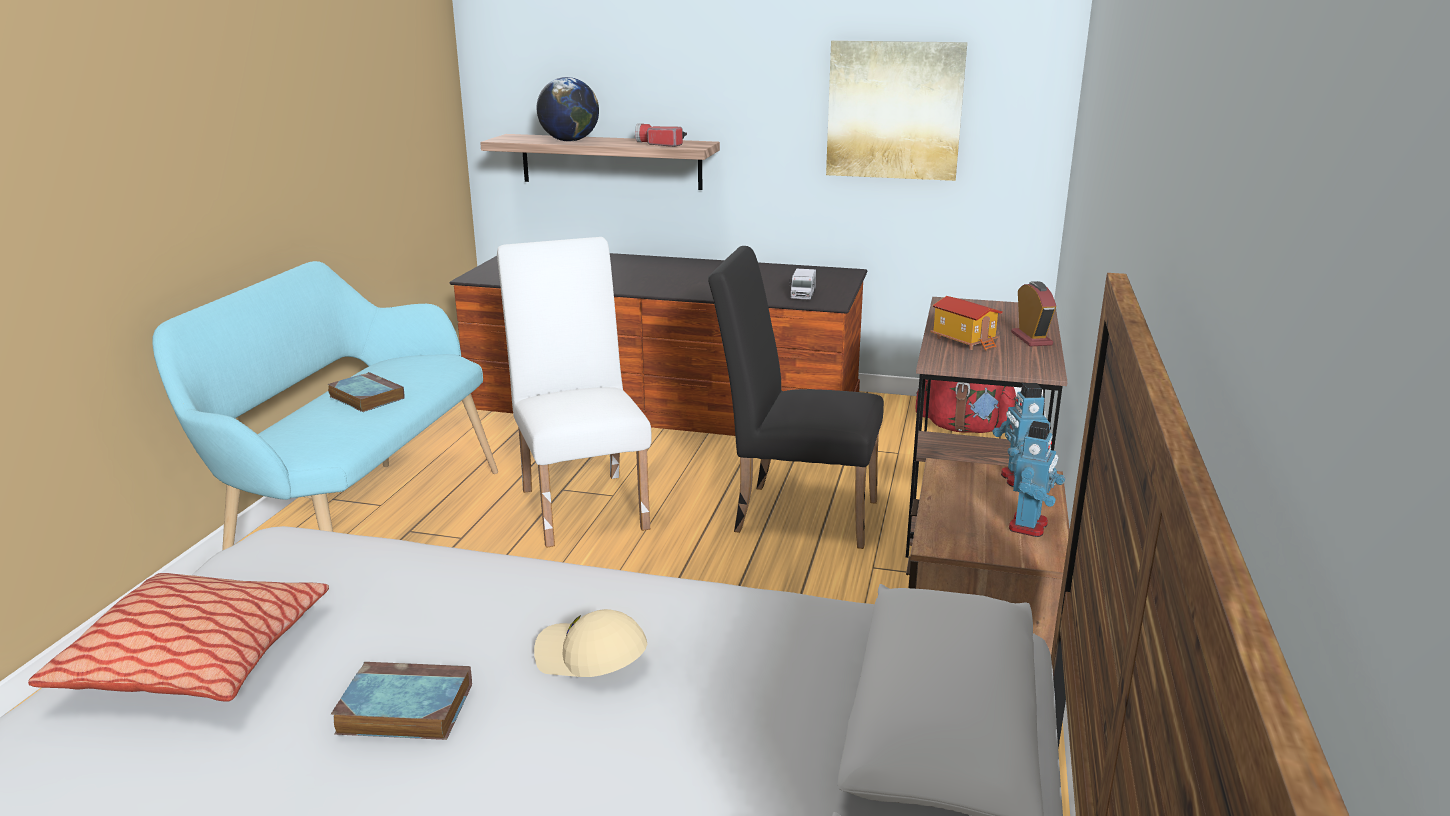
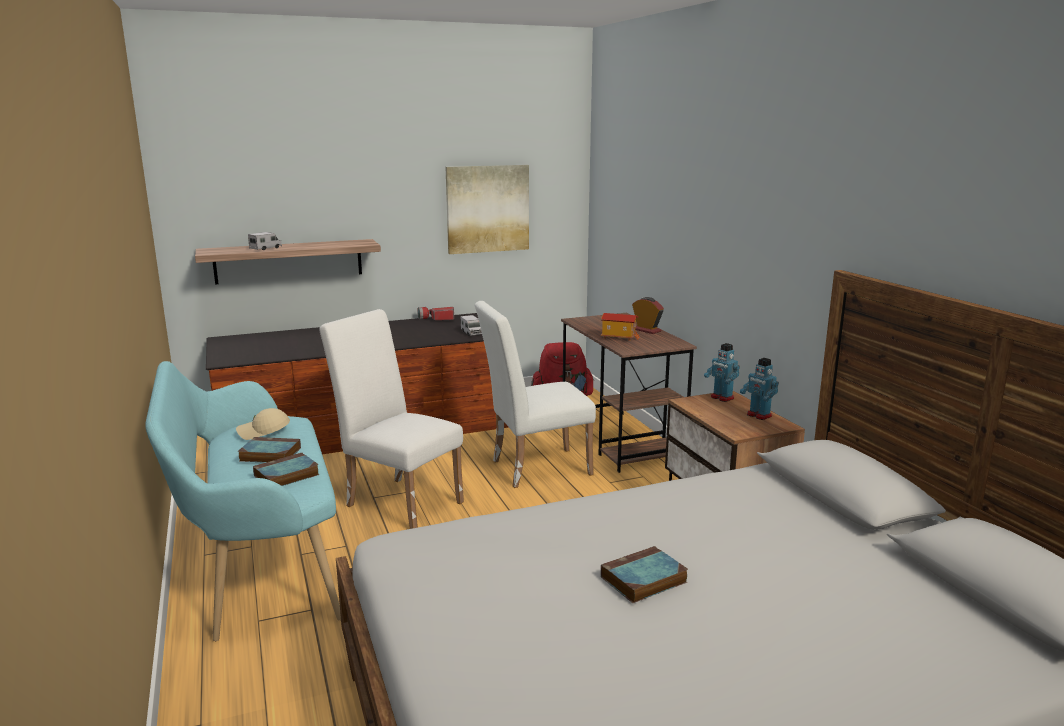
camera: 35 degrees left, 5 degrees down
(197, 659) = (484, 608): pillow -> none
(337, 426) = (285, 476): none -> book
(569, 141) = (266, 248): globe -> toy truck
(589, 658) = (683, 527): beige cap -> beige cap (263, 432)
(658, 144) = (338, 244): flashlight -> flashlight (436, 319)
(794, 513) = (533, 468): black chair -> white chair
(1029, 526) = (758, 415): toy robot -> toy robot turned 150 degrees clockwise

